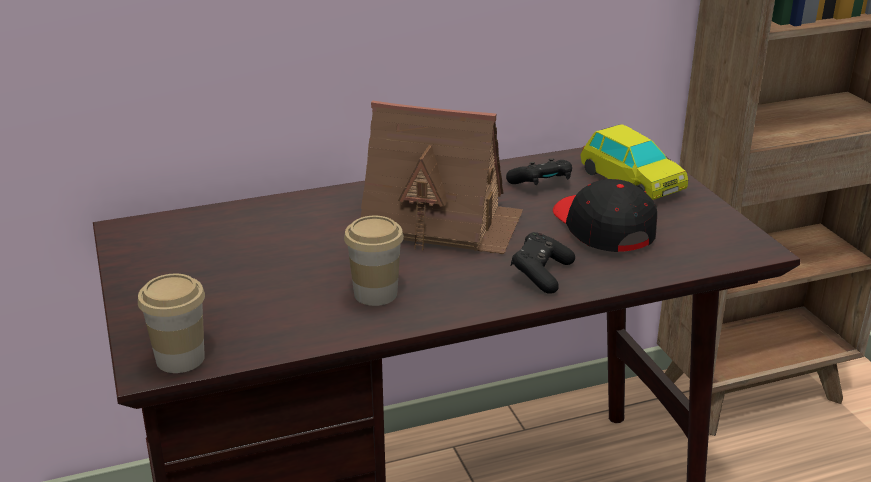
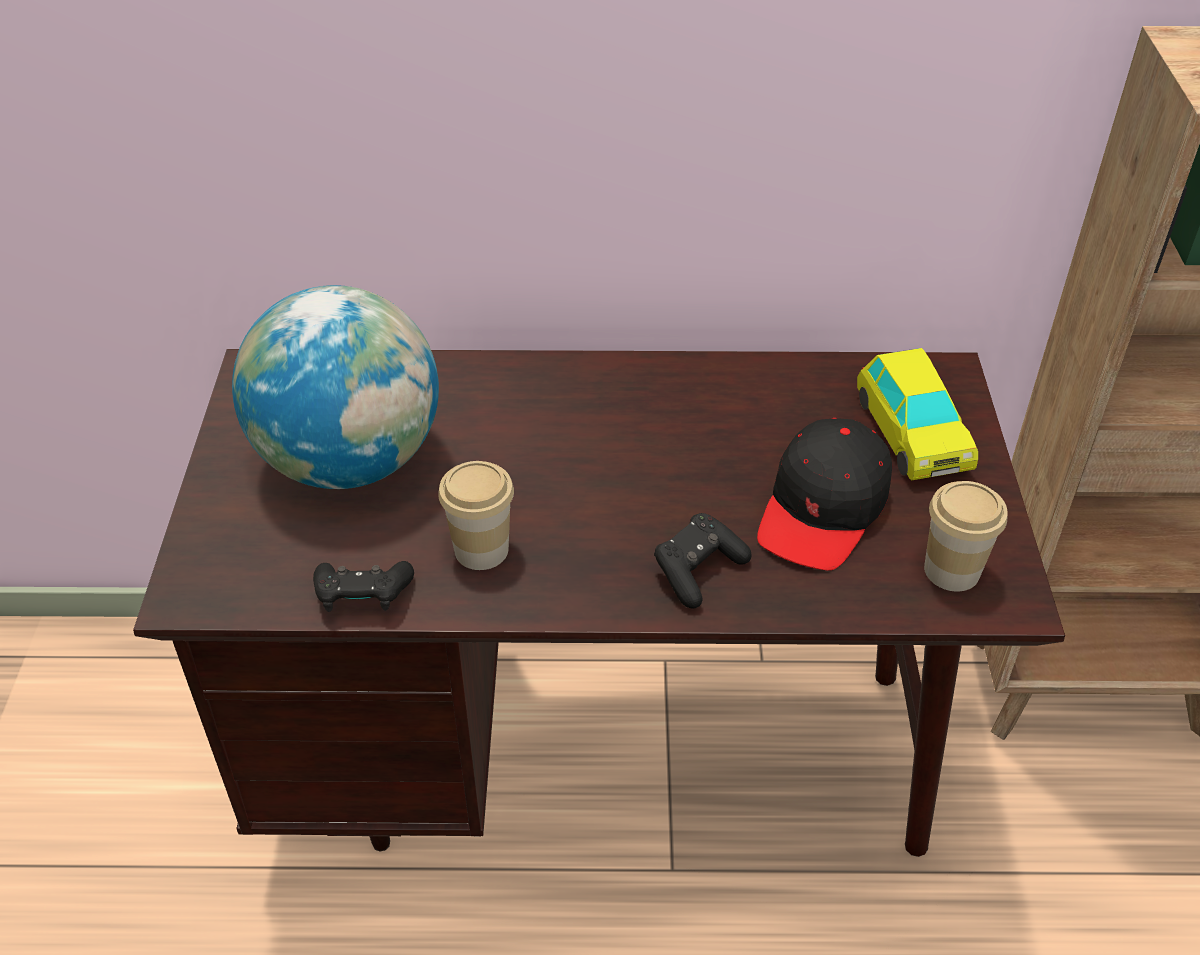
camera: 20 degrees right, 15 degrees up
(180, 358) = (220, 592): cup -> cup (951, 570)
(239, 265) = (350, 461): none -> globe
(442, 223) = (623, 449): toy house -> none
(541, 185) = (786, 411): black game controller -> black game controller (363, 598)
(602, 228) = (823, 509): black cap -> black cap turned 150 degrees counterclockwise

